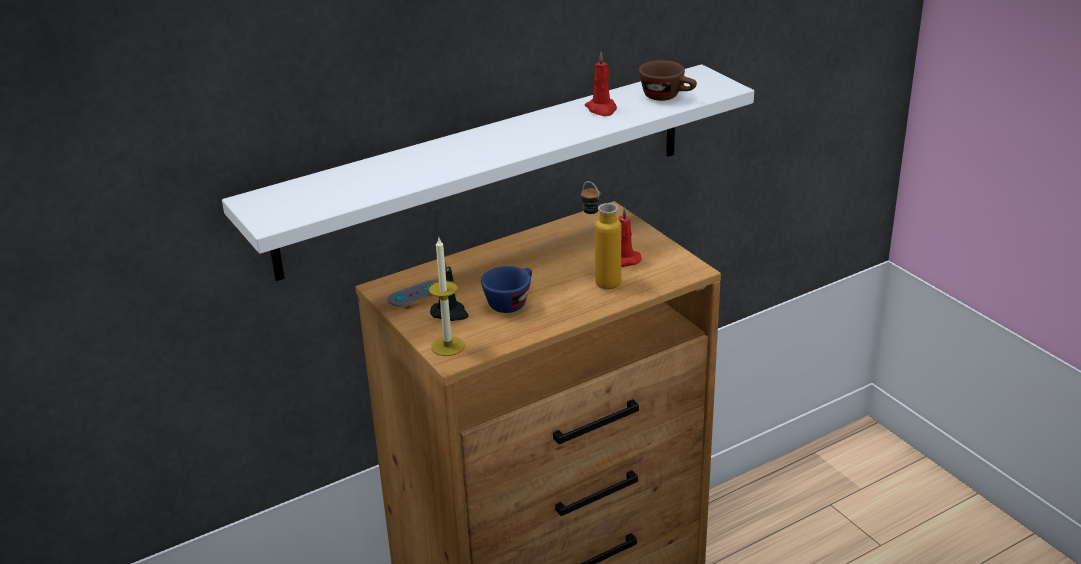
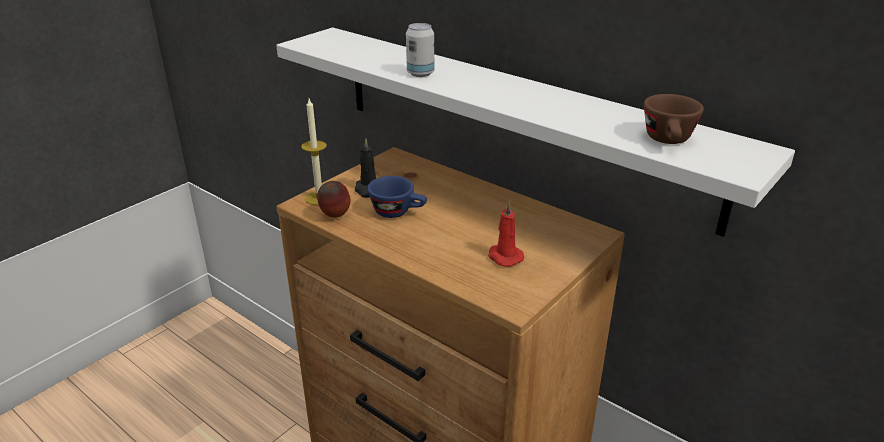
camera: 70 degrees right, 0 degrees up
(415, 294) = (392, 170): grey game controller -> none
(442, 166) = (420, 73): none -> can
(495, 340) = (335, 216): none -> apple
(600, 279) = (460, 250): bottle -> none
(601, 109) = (599, 114): red candle -> none

